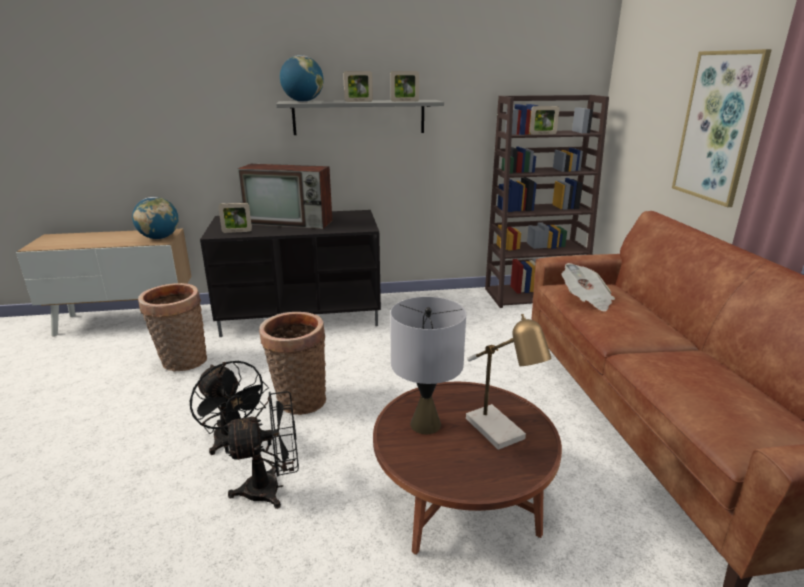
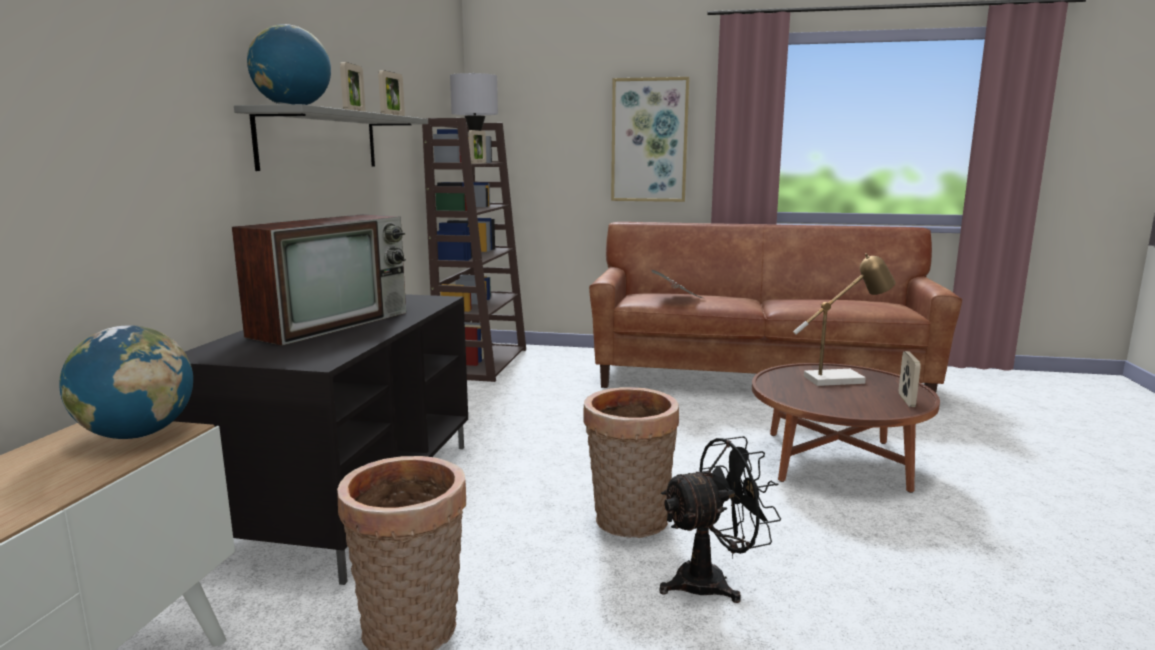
camera: 70 degrees left, 10 degrees down
(237, 231) = (326, 350): picture frame -> picture frame (906, 400)
(272, 488) = (818, 556): black fan -> none
(425, 424) = (826, 399): grey table lamp -> grey table lamp (476, 162)

